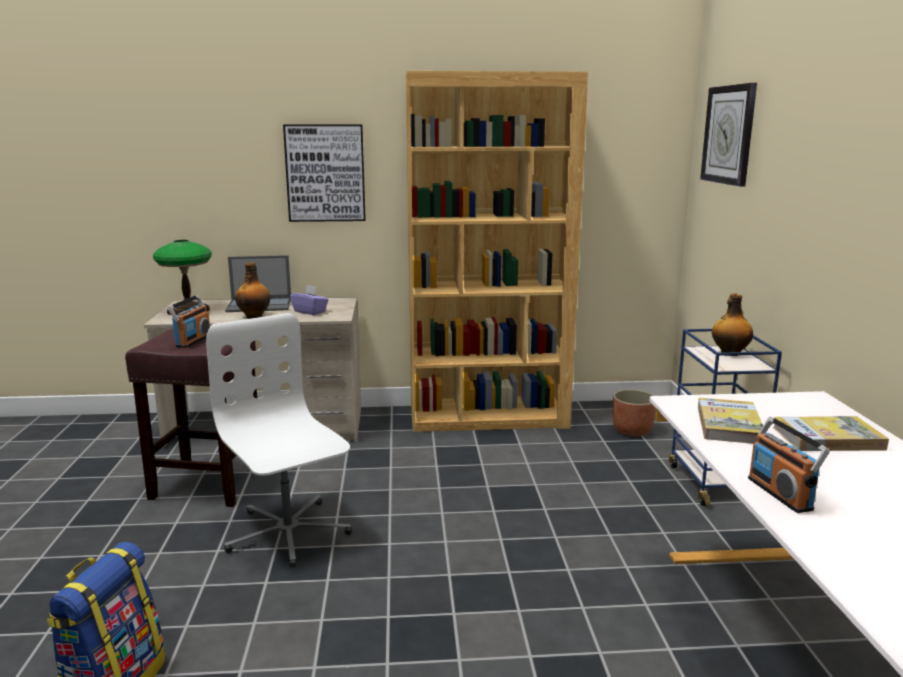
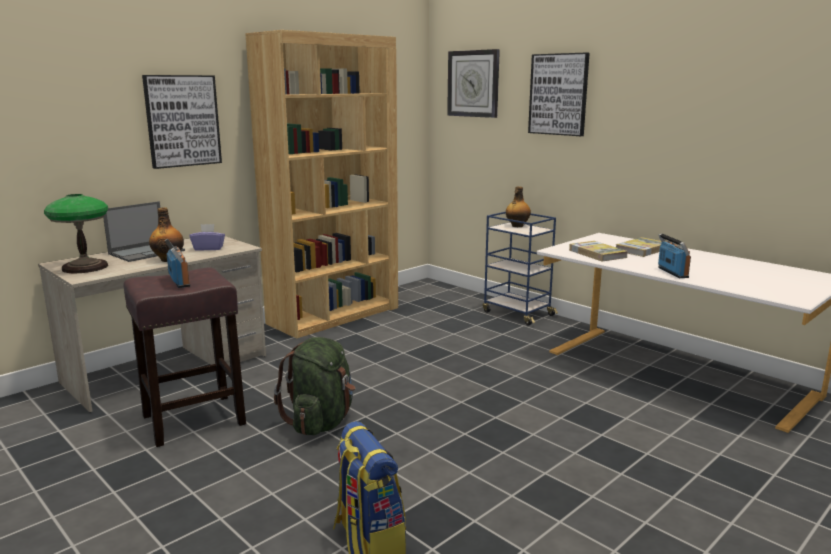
camera: 40 degrees left, 0 degrees up
(287, 533) = (321, 422): white office chair -> green backpack
(632, 431) = (435, 300): planter -> none
(780, 493) = (672, 272): radio -> radio turned 135 degrees counterclockwise
(808, 154) = (558, 94): none -> picture

